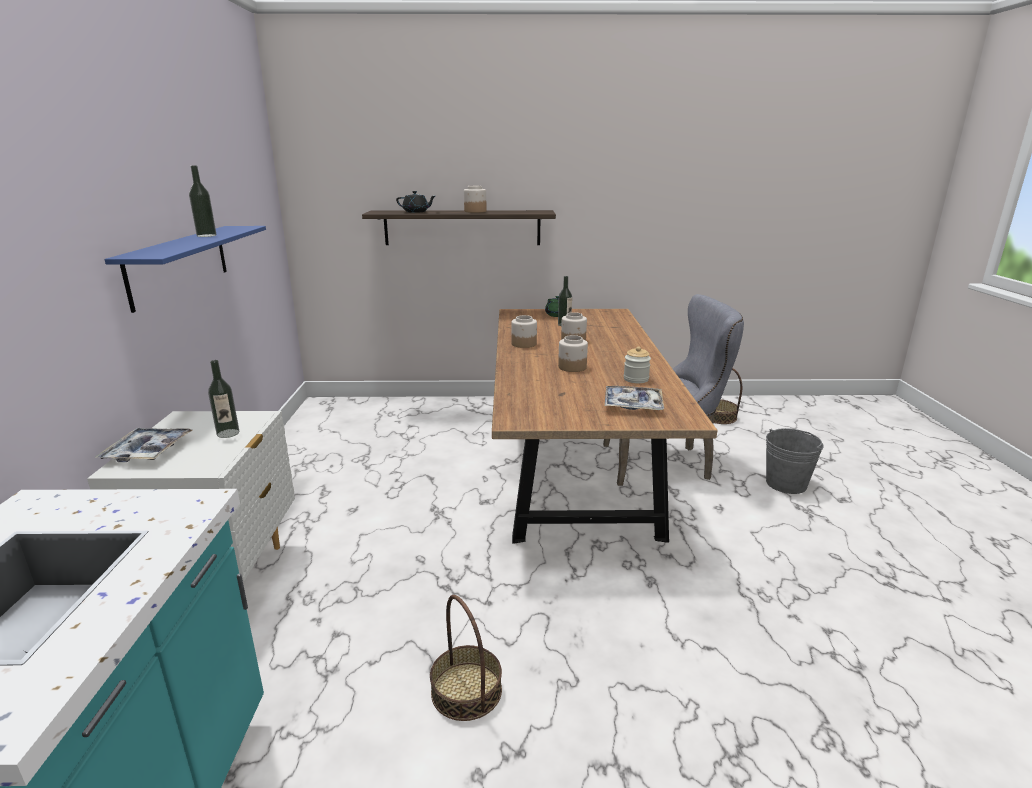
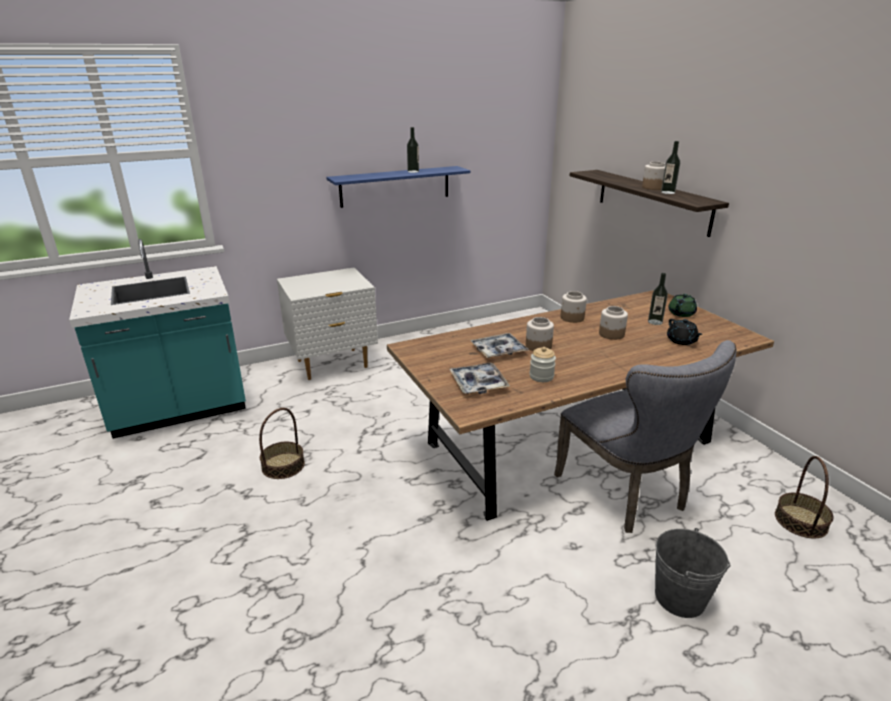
camera: 65 degrees right, 5 degrees up
(147, 451) = (307, 278): tray -> tray (498, 351)
(228, 433) = (337, 286): bottle -> bottle (668, 192)
(416, 212) = (611, 178): black teapot -> black teapot (681, 341)

